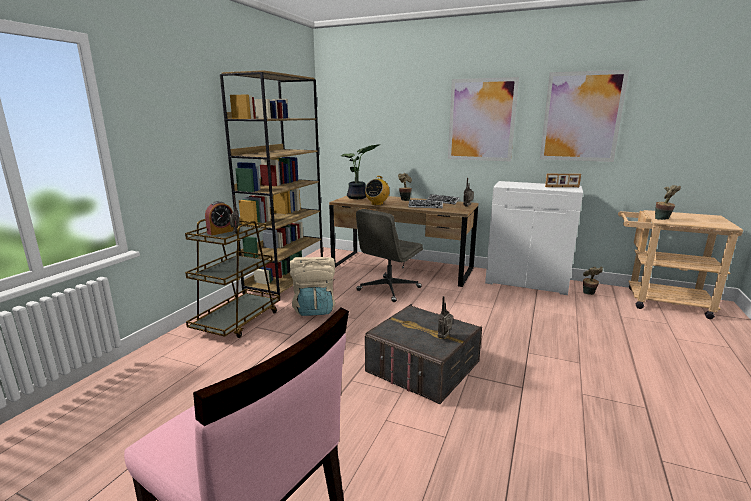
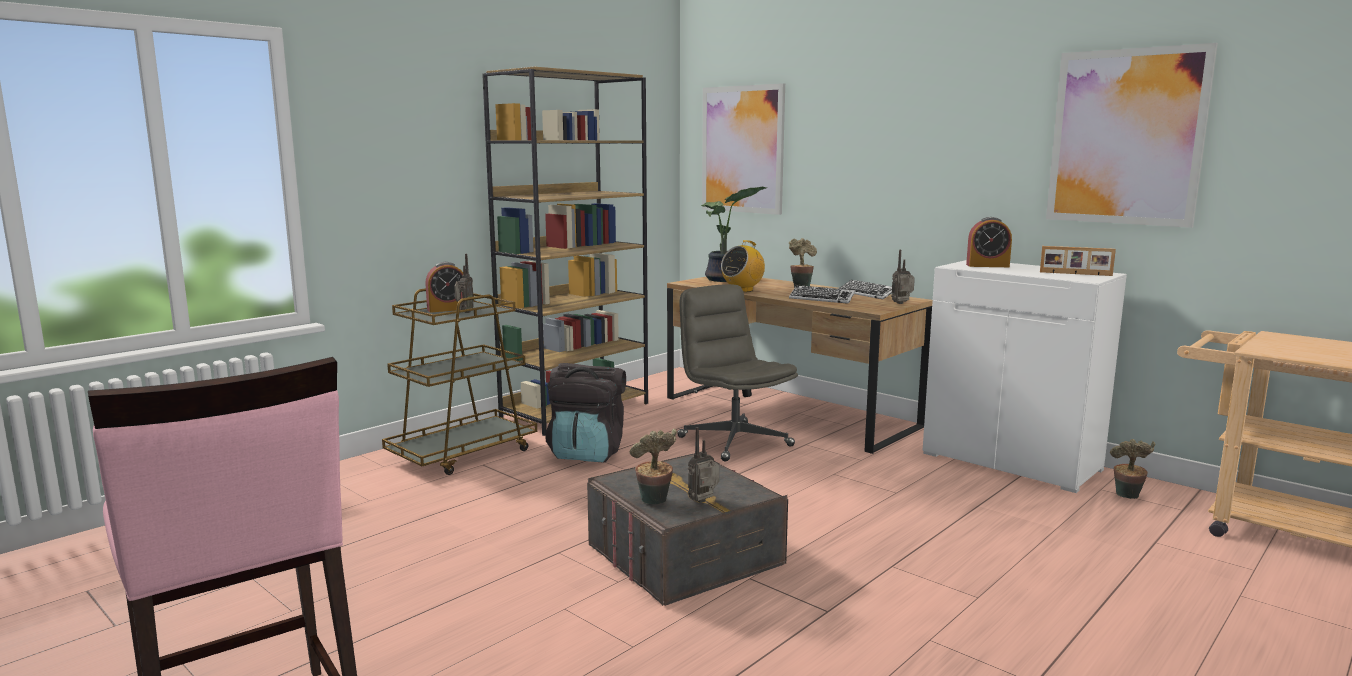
camera: 20 degrees right, 5 degrees down
(314, 309) = (587, 453): beige backpack -> black backpack
(388, 289) = (733, 441): grey office chair -> grey office chair turned 90 degrees clockwise
(481, 120) = (941, 144): picture -> picture (742, 149)
(515, 184) = (987, 265): none -> alarm clock
(663, 219) = (1264, 347): potted plant -> potted plant (654, 502)

